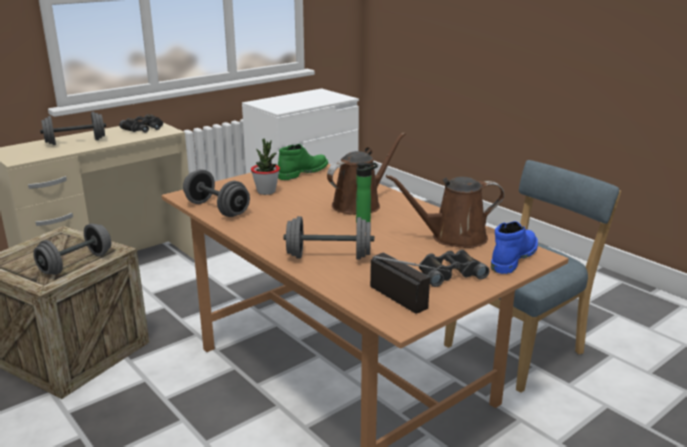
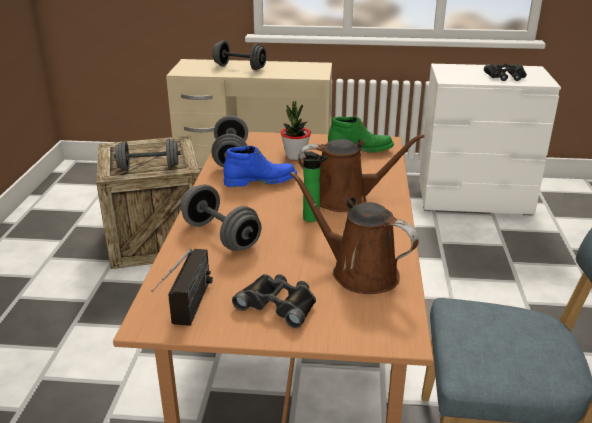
camera: 45 degrees right, 5 degrees up
(144, 128) = (306, 68): black binoculars -> black binoculars (506, 76)
(512, 258) = (370, 324): blue boot -> blue boot (260, 181)

